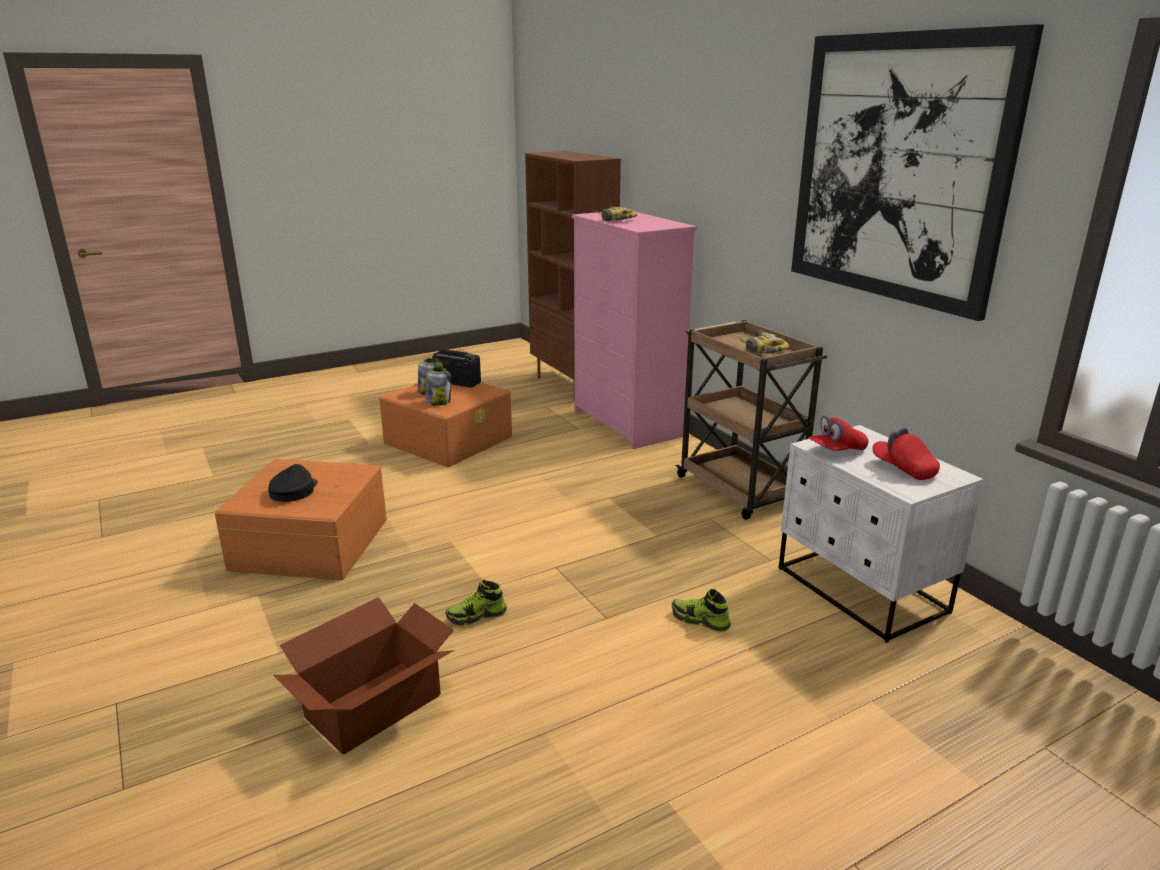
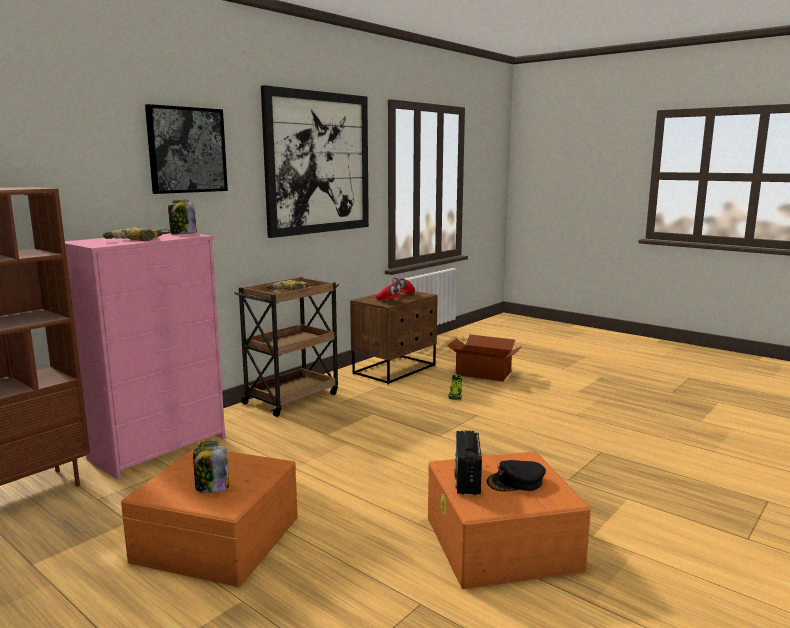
camera: 110 degrees left, 10 degrees down
(372, 706) = (619, 455): cardboard box -> cardboard box (483, 373)
(438, 402) = (248, 474): jar -> jar (183, 234)
(457, 382) = (171, 480): radio -> radio (467, 480)
(476, 616) = (515, 447): shoe -> none
(727, 133) = (187, 150): none -> picture
(861, 591) = (395, 370): white nightstand -> brown nightstand

